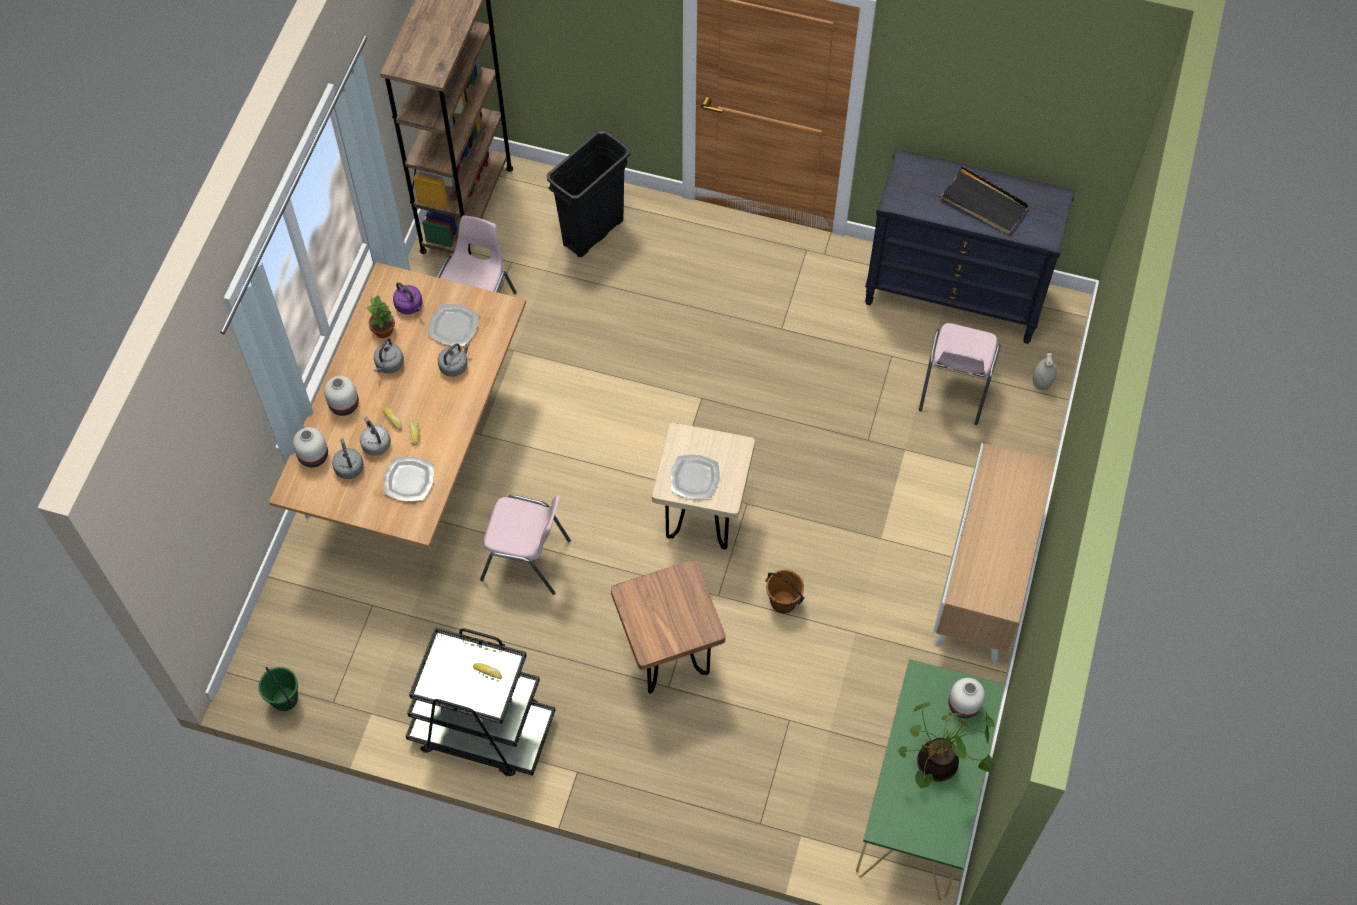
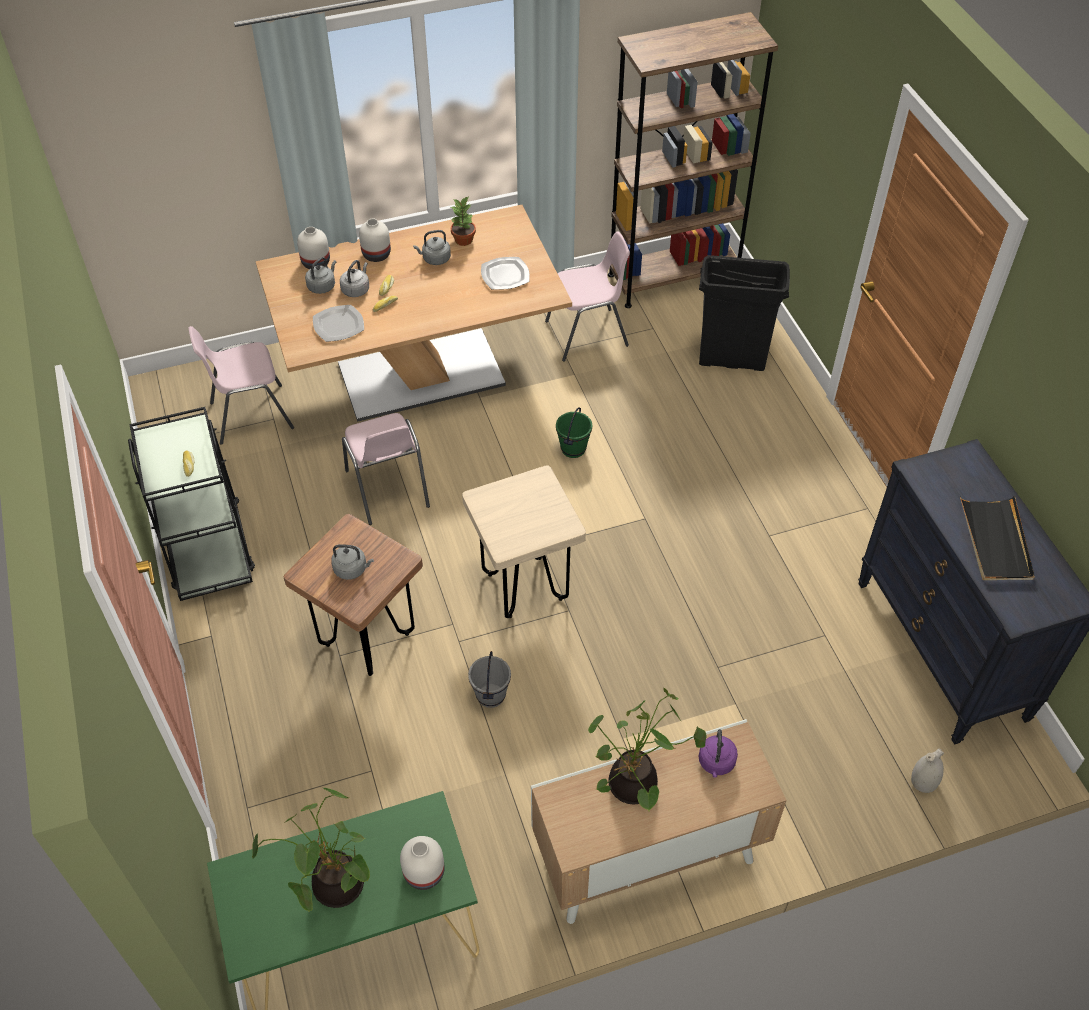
camera: 55 degrees right, 10 degrees down
(284, 699) = (154, 414): green bucket -> green bucket (573, 449)
(410, 306) = (500, 242): purple kettle -> purple kettle (716, 763)
(455, 365) = (469, 295): grey kettle -> grey kettle (352, 569)
(694, 478) = (505, 511): plate -> none
(783, 601) = (491, 695): brown bucket -> grey bucket
(954, 388) = (840, 708): pink chair -> pink chair (250, 415)
(987, 541) = (634, 788): none -> potted plant

